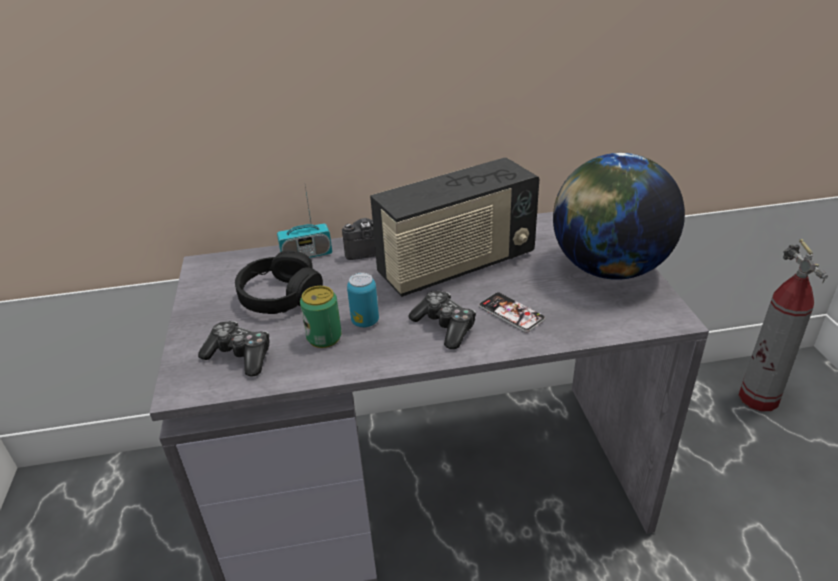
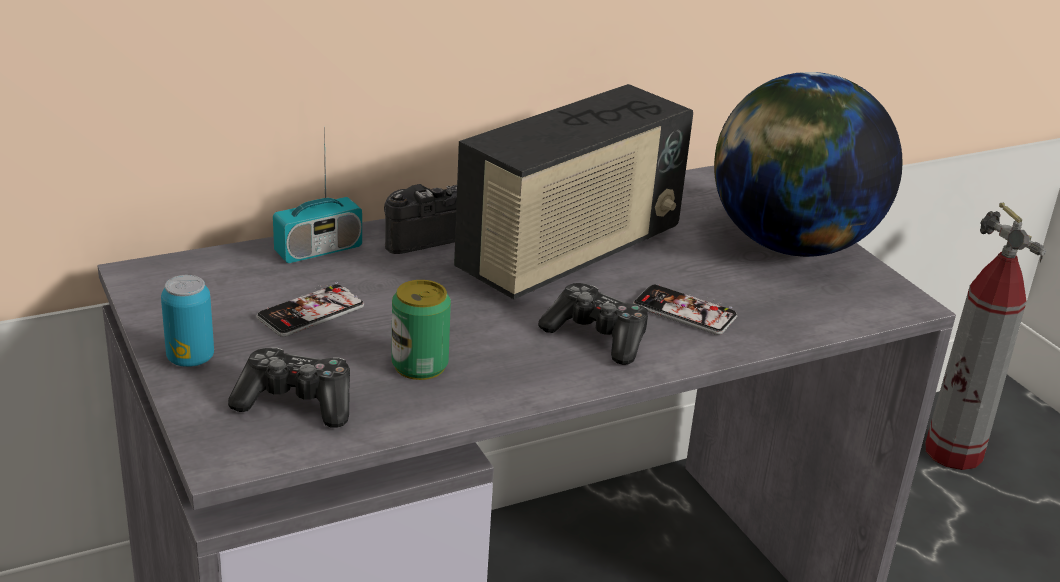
camera: 20 degrees left, 5 degrees down
(280, 295) = (311, 312): black headphones -> phone
(365, 321) = (472, 338): can -> can (190, 358)

